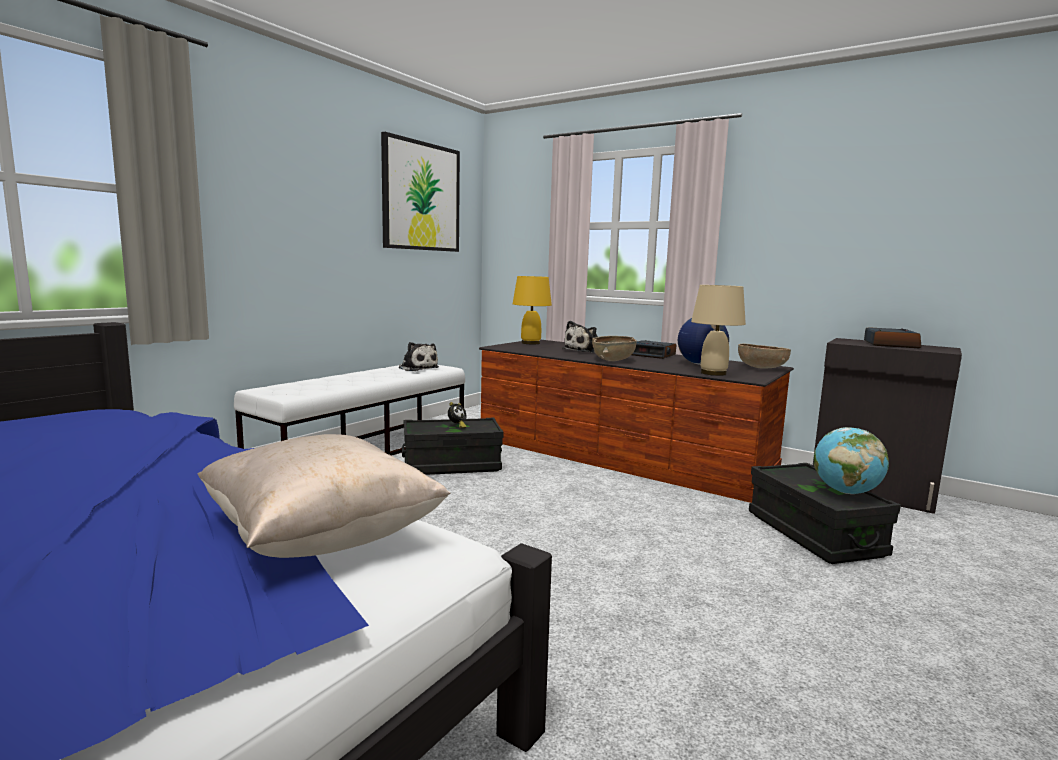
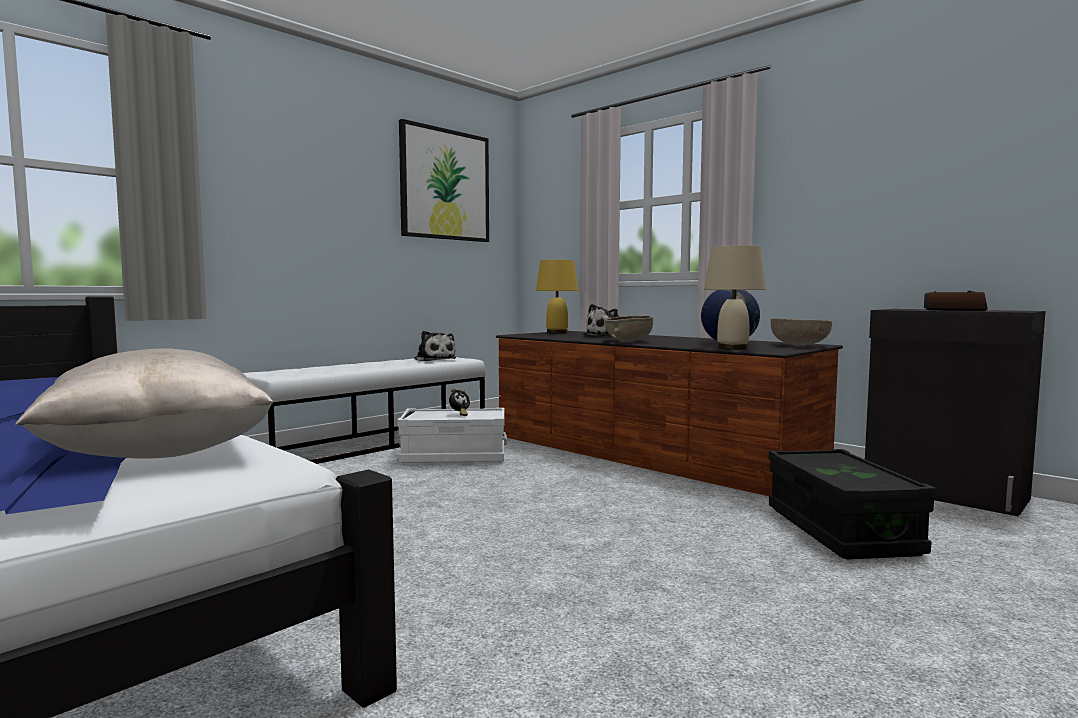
camera: 10 degrees right, 5 degrees down
(452, 465) = (454, 457): black storage box -> white storage box
(653, 355) = (683, 338): alarm clock -> none
(845, 492) = (871, 475): globe -> none

